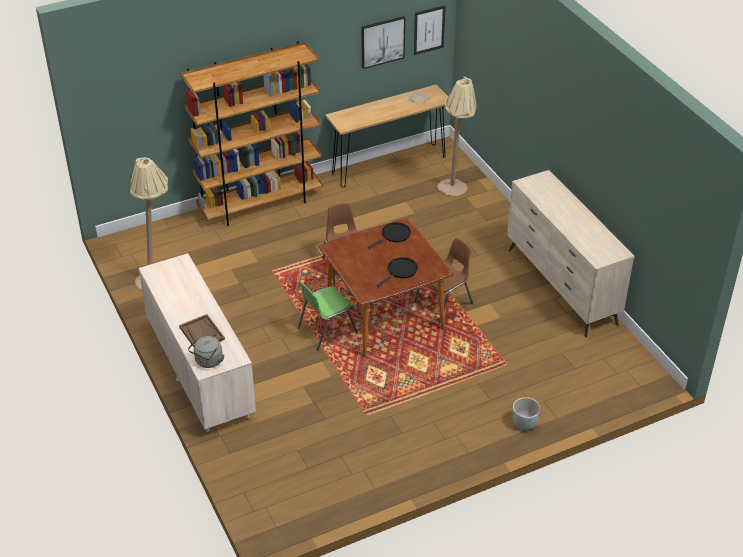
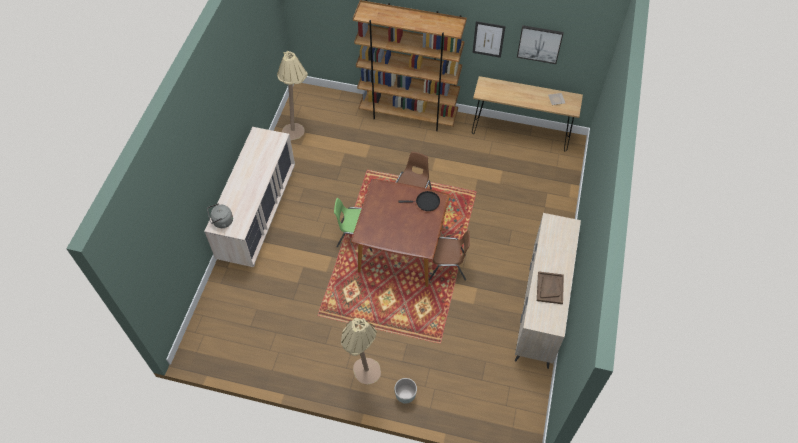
camera: 40 degrees right, 15 degrees up
(201, 333) = (238, 199): brown tray -> brown tray (549, 288)
(401, 271) = (401, 233): black frying pan -> none
(429, 30) = (585, 51): picture -> picture (488, 39)
(454, 192) = (543, 183): beige floor lamp -> beige floor lamp (364, 377)

